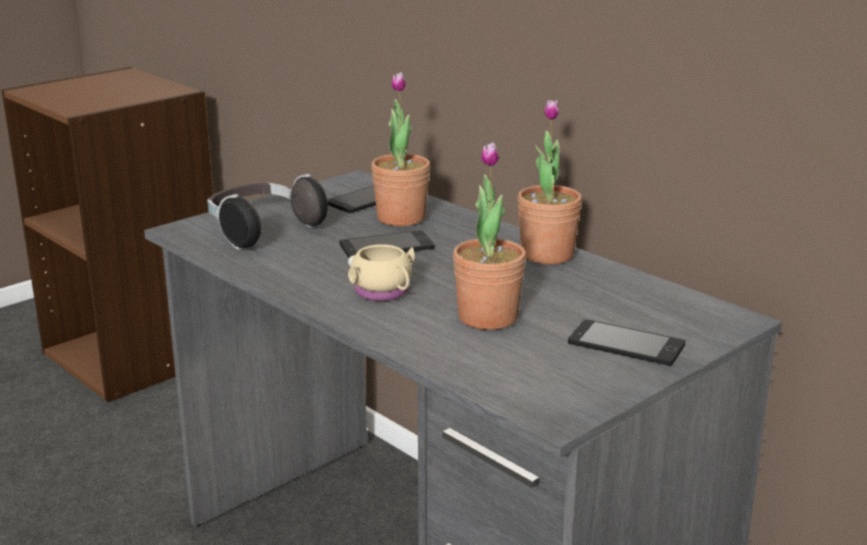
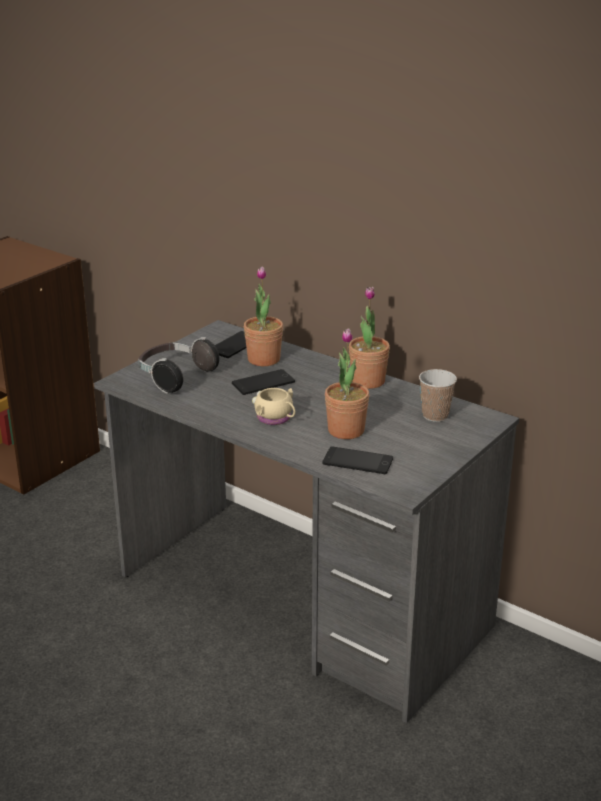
camera: 10 degrees left, 5 degrees up
(626, 344) = (432, 441): phone -> phone (357, 461)
(640, 308) = (435, 415): none -> cup

